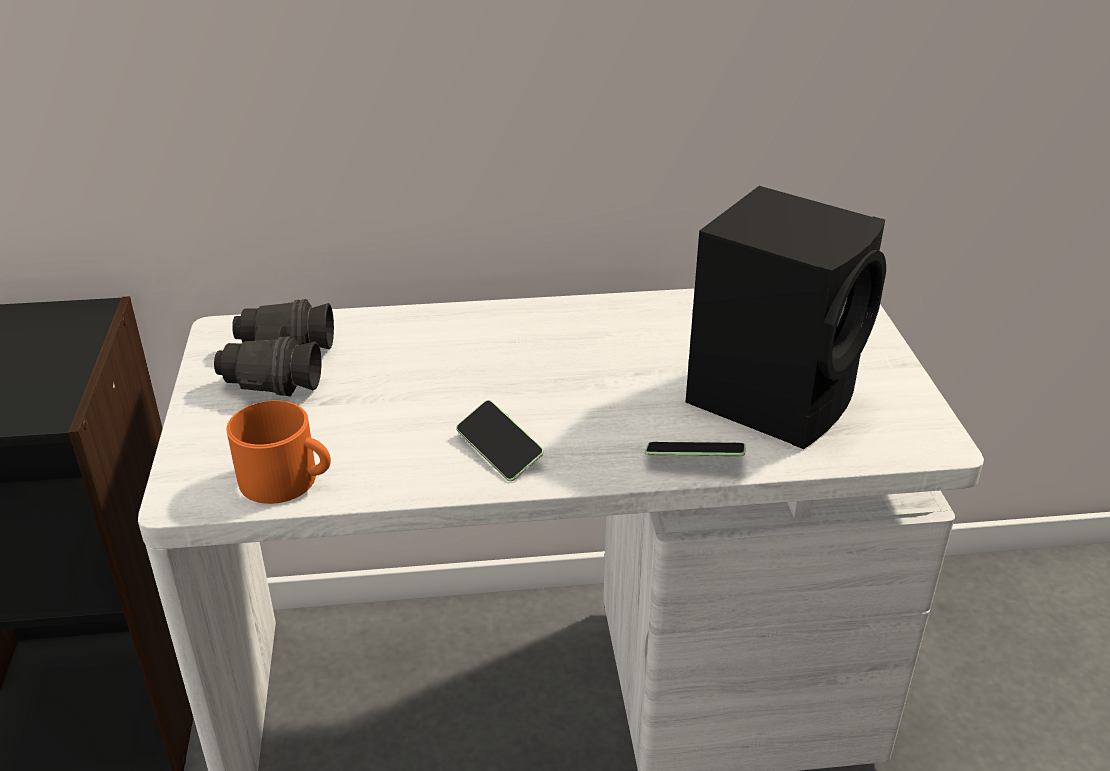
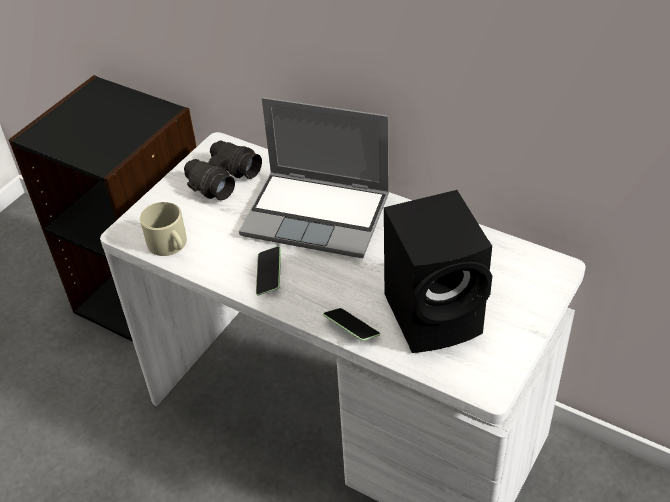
camera: 40 degrees right, 10 degrees up
(287, 480) = (170, 244): orange mug -> beige mug
(482, 354) = (318, 215): none -> laptop

